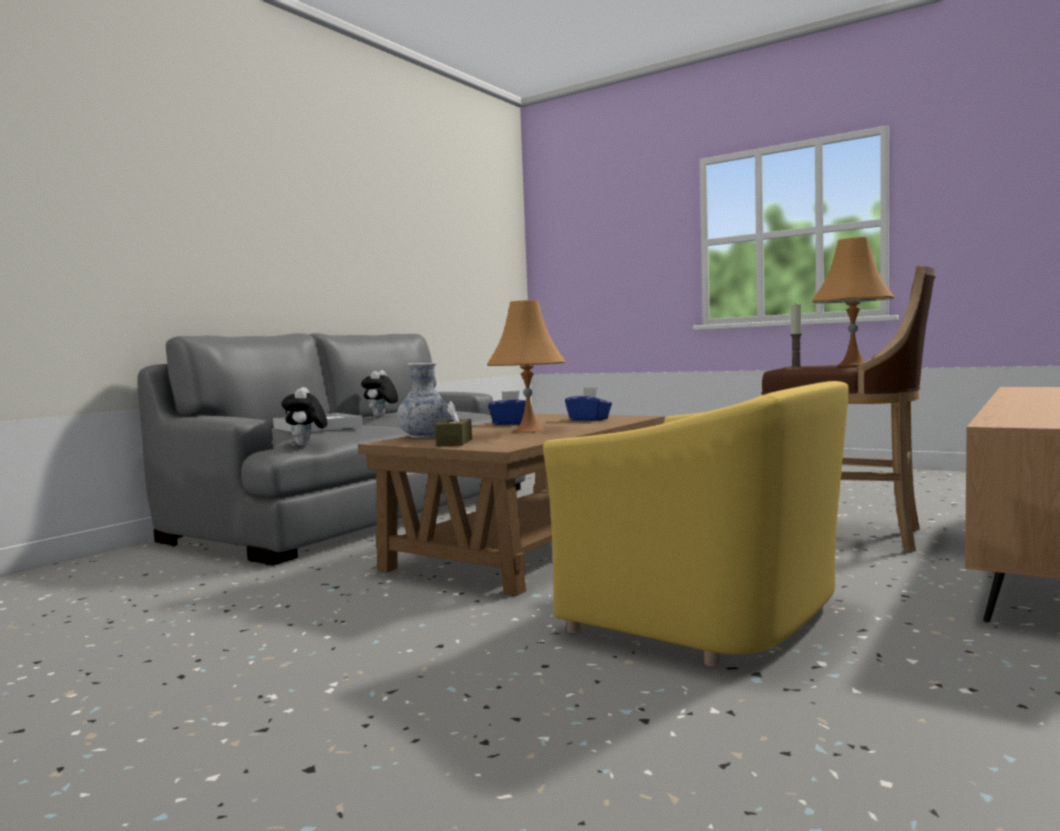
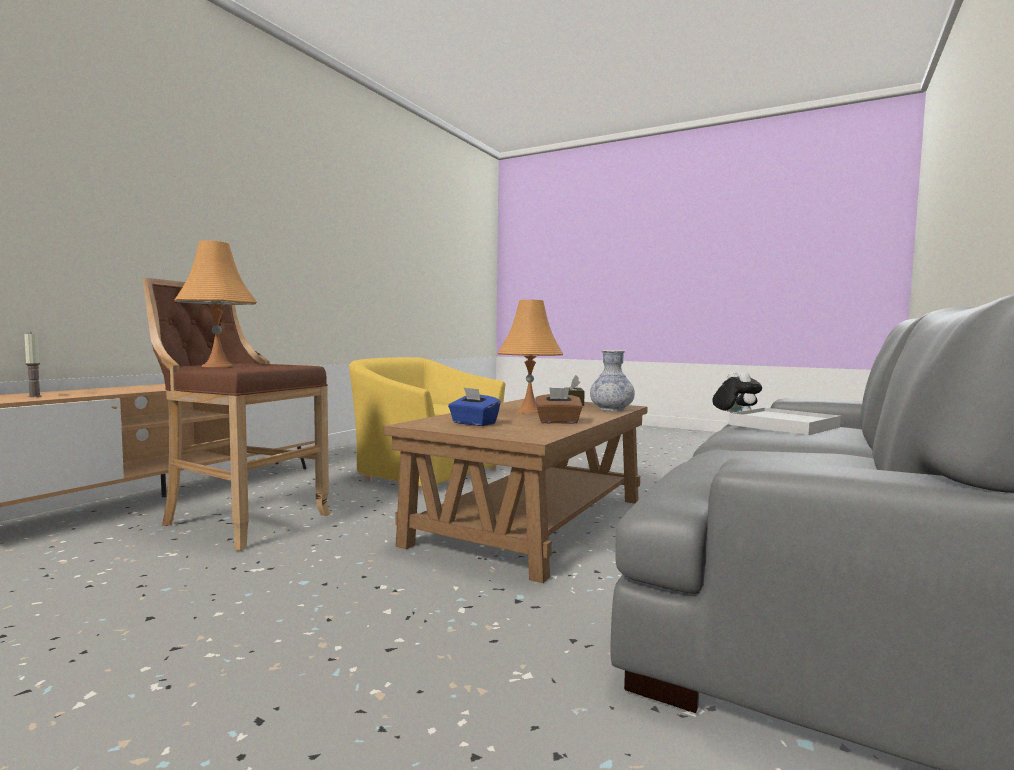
camera: 175 degrees right, 0 degrees up
(381, 416) = (822, 454): plush toy -> none
(511, 423) = (558, 422): blue tissue box -> brown tissue box
(796, 367) = (257, 368): candle -> candle (34, 396)

